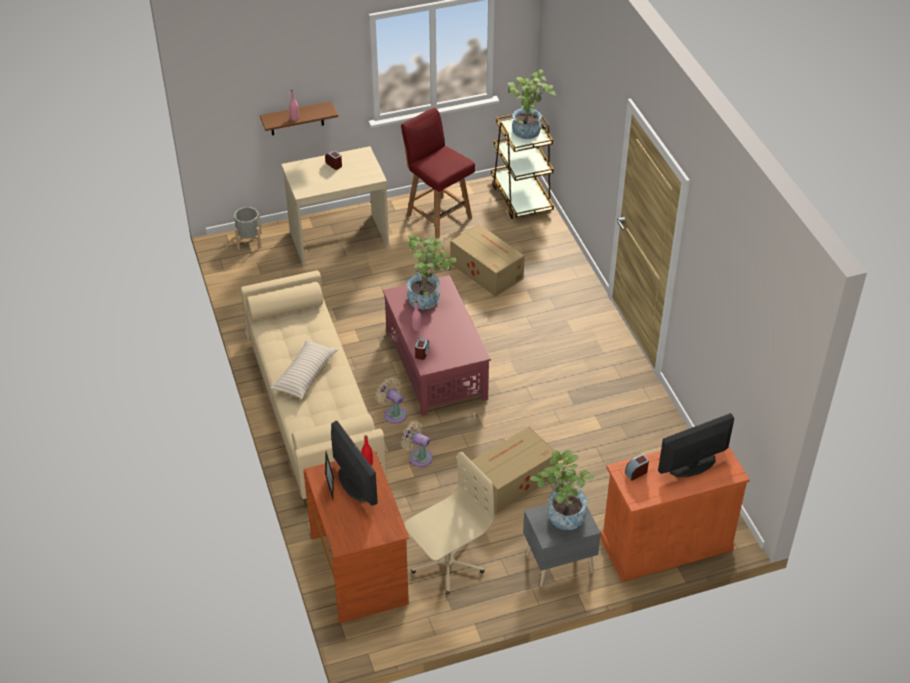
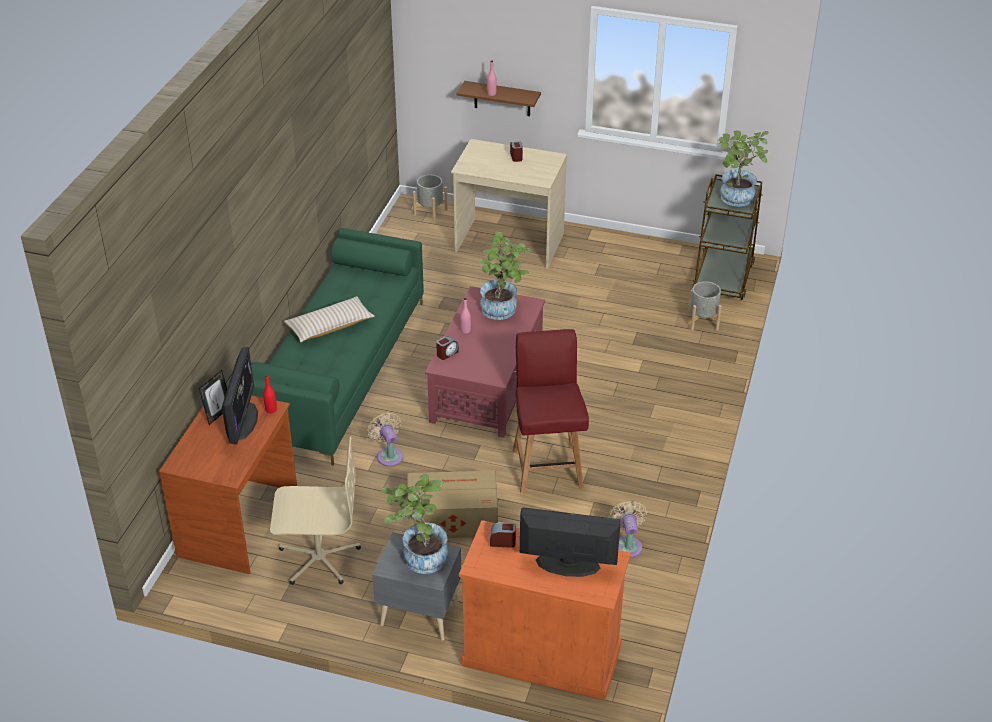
camera: 35 degrees right, 5 degrees down
(312, 409) = (340, 371): beige sofa -> green sofa
(393, 413) = (406, 408): beige fan -> beige fan (627, 544)
(438, 216) = (623, 260): red chair -> red chair (547, 467)
(486, 270) = (621, 325): cardboard box -> none
(540, 240) = (703, 322): none -> grey planter

